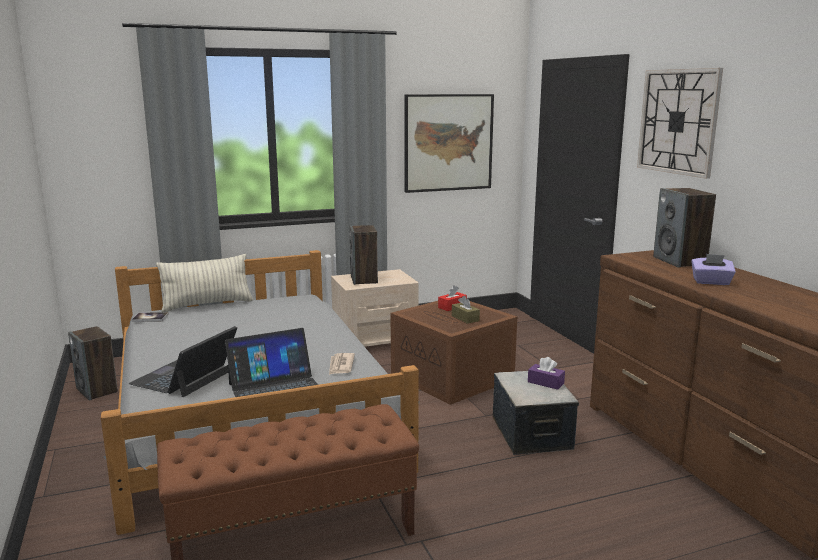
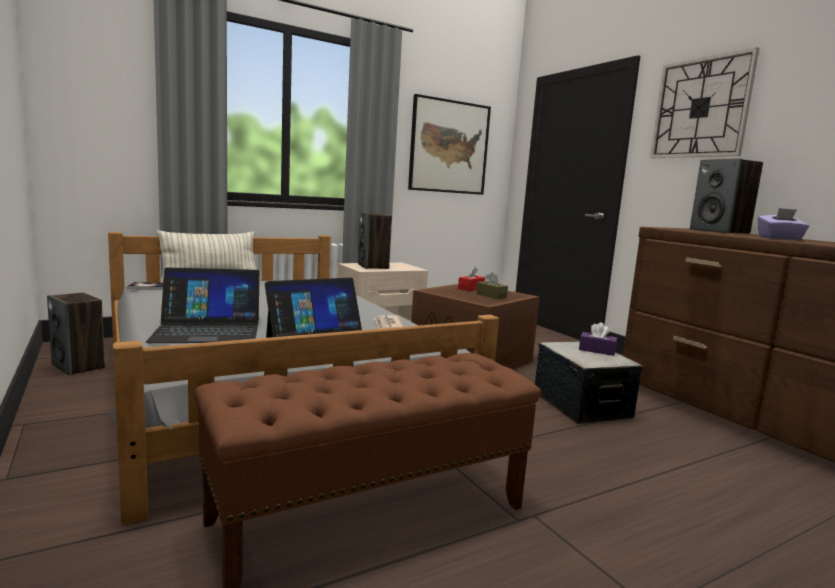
camera: 10 degrees left, 5 degrees down
(185, 376) = (208, 330): laptop -> laptop turned 120 degrees counterclockwise

